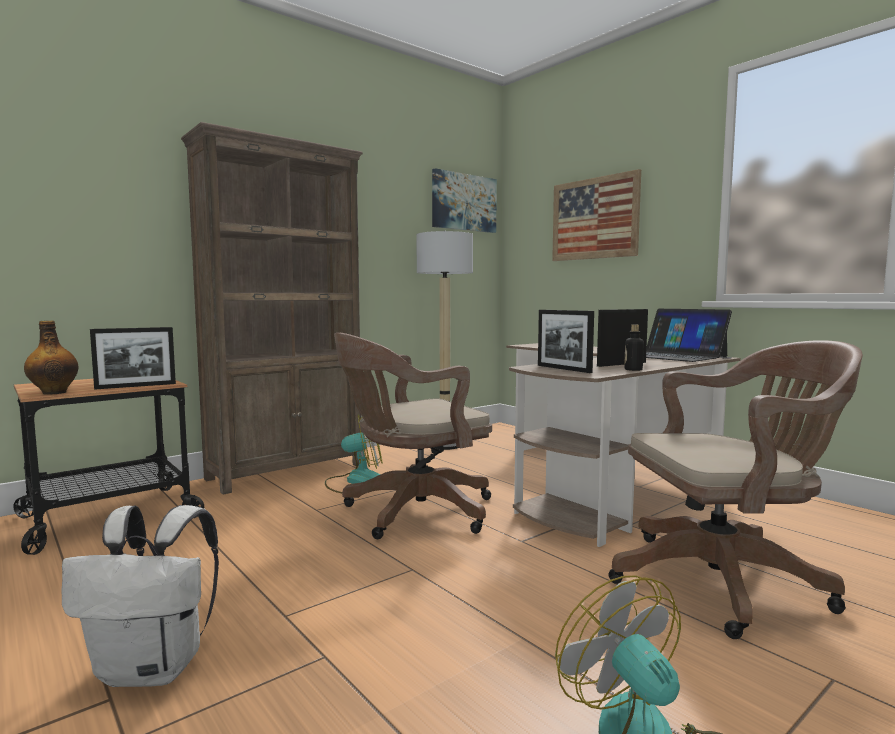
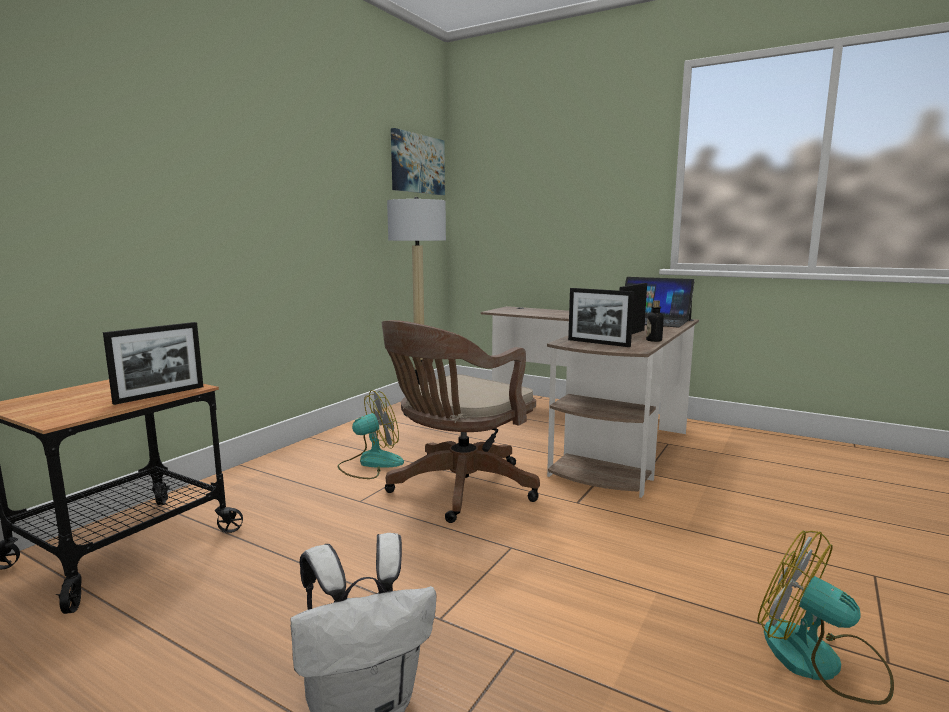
camera: 20 degrees left, 5 degrees up
(54, 392) = (69, 415): bottle -> none
(287, 471) = (285, 462): brown bookcase -> none
(594, 218) = (551, 188): picture -> none
(726, 581) = (752, 511): brown office chair -> none

